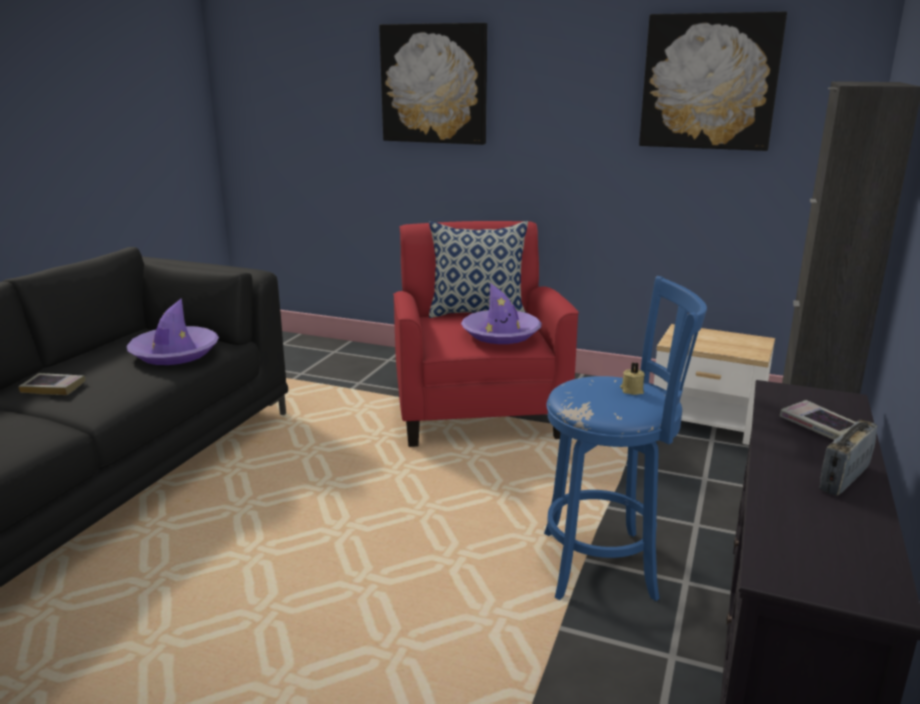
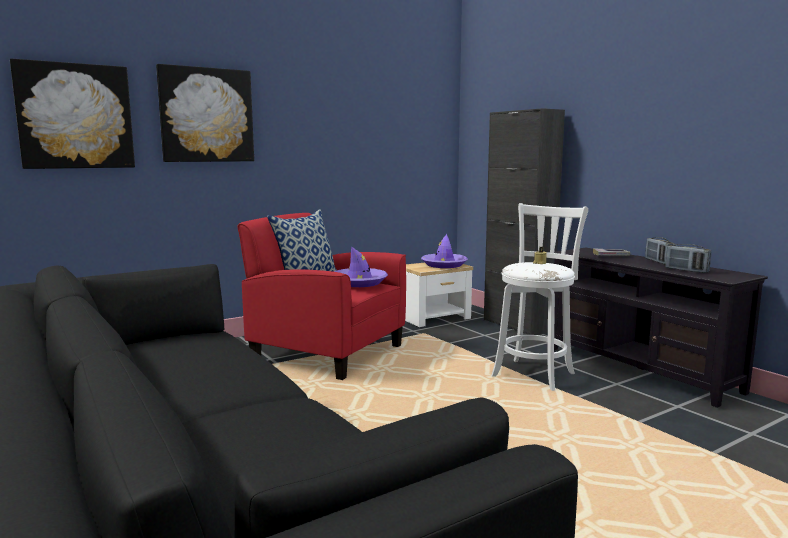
camera: 55 degrees left, 10 degrees down
(53, 388) = (195, 389): book -> none
(174, 353) = (208, 345): purple hat -> purple hat (444, 265)
(606, 564) = (535, 373): blue stool -> white stool
(709, 82) = (386, 118): picture -> picture (75, 116)
(797, 518) = (686, 270): none -> radio

